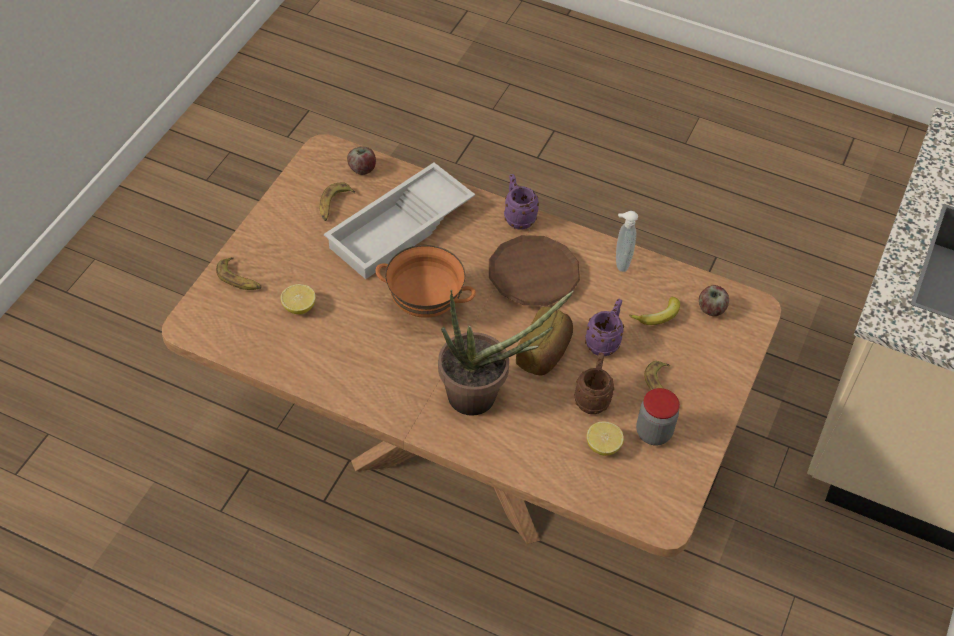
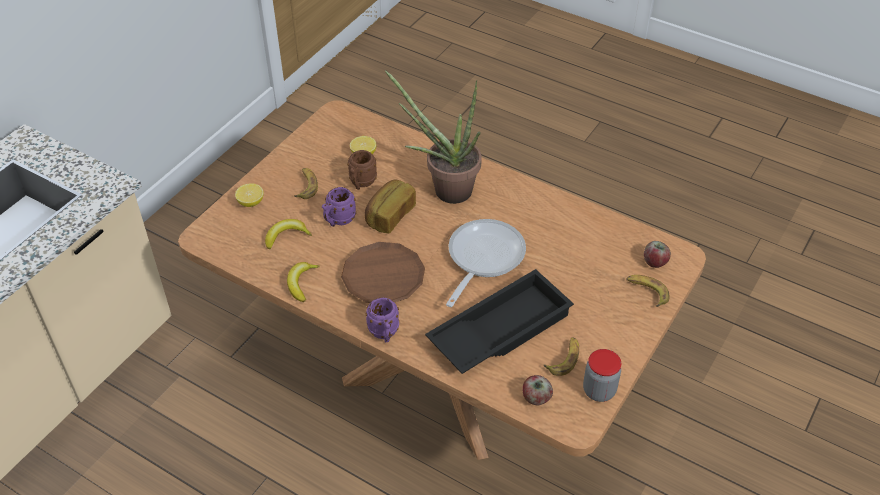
camera: 170 degrees left, 5 degrees down
(299, 307) = (591, 264): lemon -> lemon (251, 202)
(401, 229) = (499, 328): white tray -> black tray
(425, 305) = (482, 258): orange bowl -> frying pan
(620, 262) = (301, 283): soap dispenser -> banana
(653, 433) = (324, 159): jar -> jar (599, 390)
(711, 309) = (239, 238): apple -> apple (655, 262)

